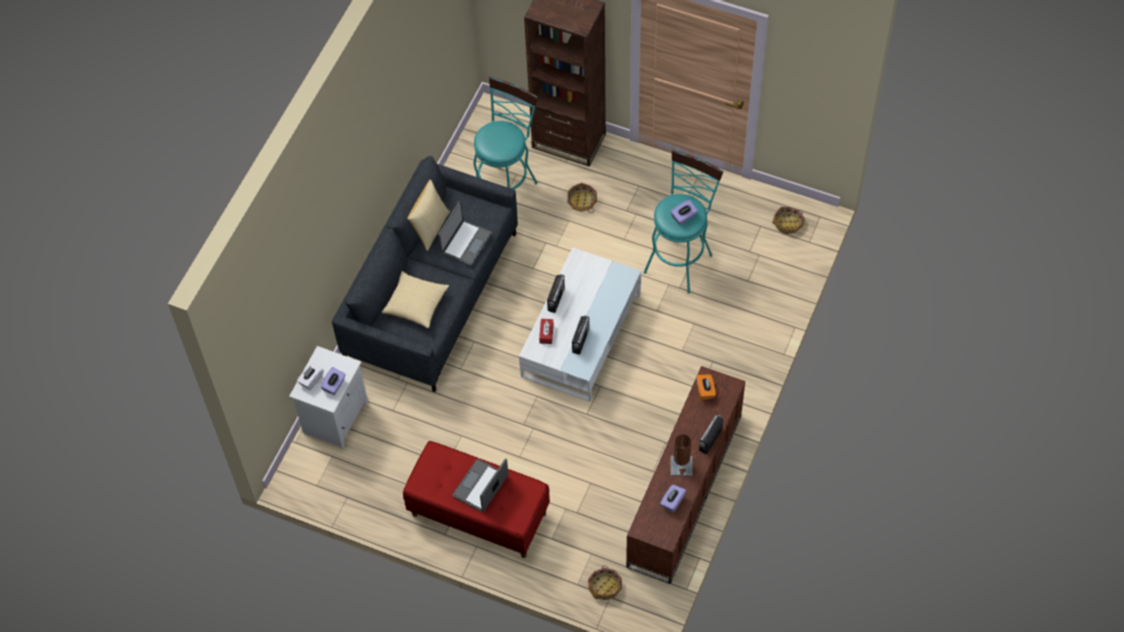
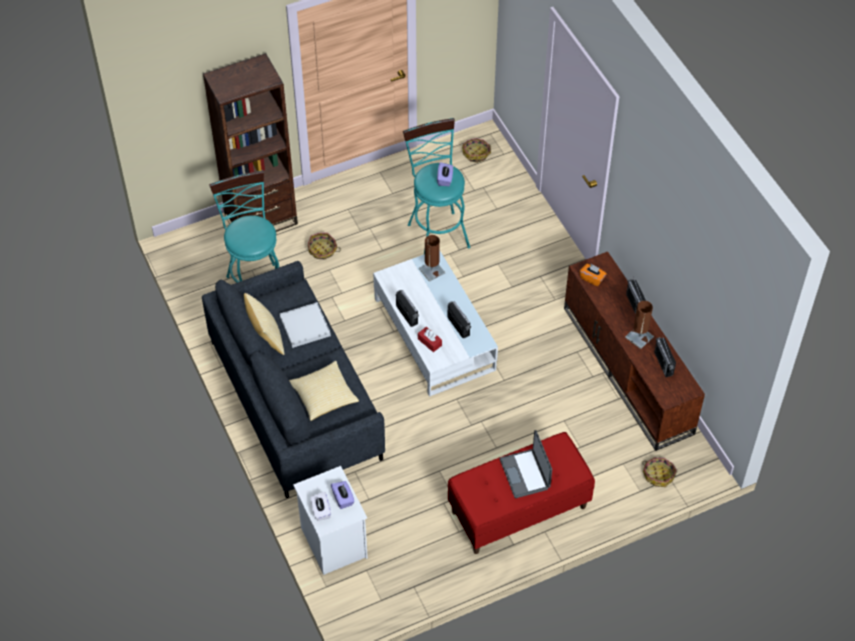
camera: 50 degrees left, 5 degrees down
(465, 243) = (304, 326): laptop -> white tray
(614, 282) = (432, 271): none -> brown table lamp
(672, 502) = (663, 363): purple tissue box -> radio

